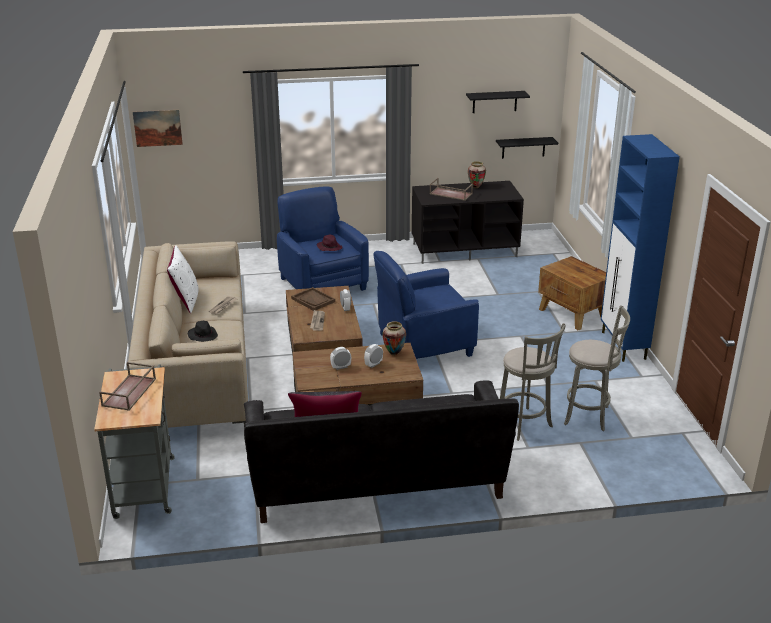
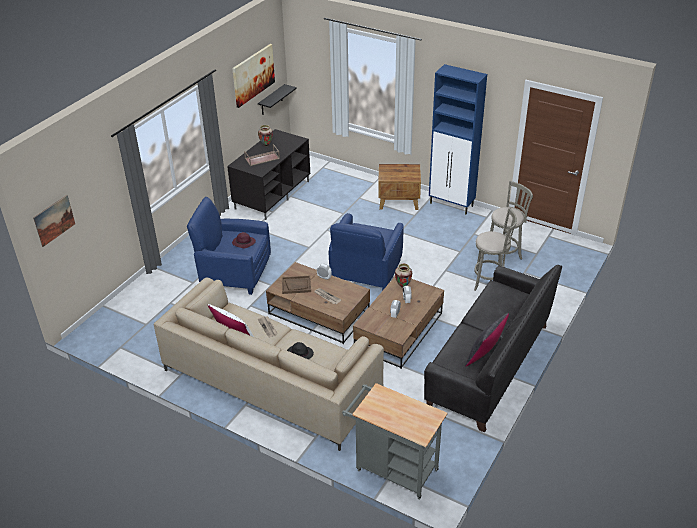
camera: 50 degrees left, 10 degrees up
(129, 393) = (394, 412): brown tray -> none
(494, 102) = (253, 75): black shelf -> picture

